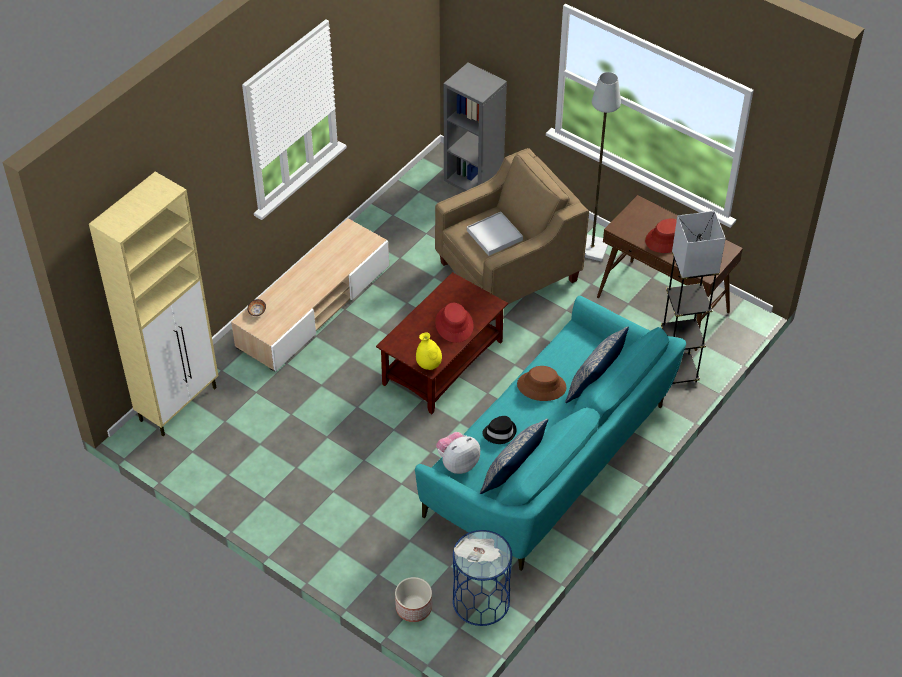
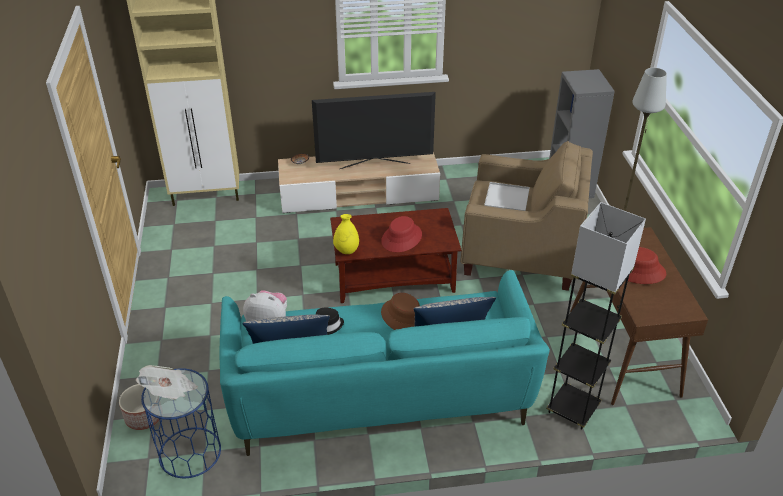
camera: 45 degrees right, 10 degrees down
(325, 270) = (375, 165): none -> television

